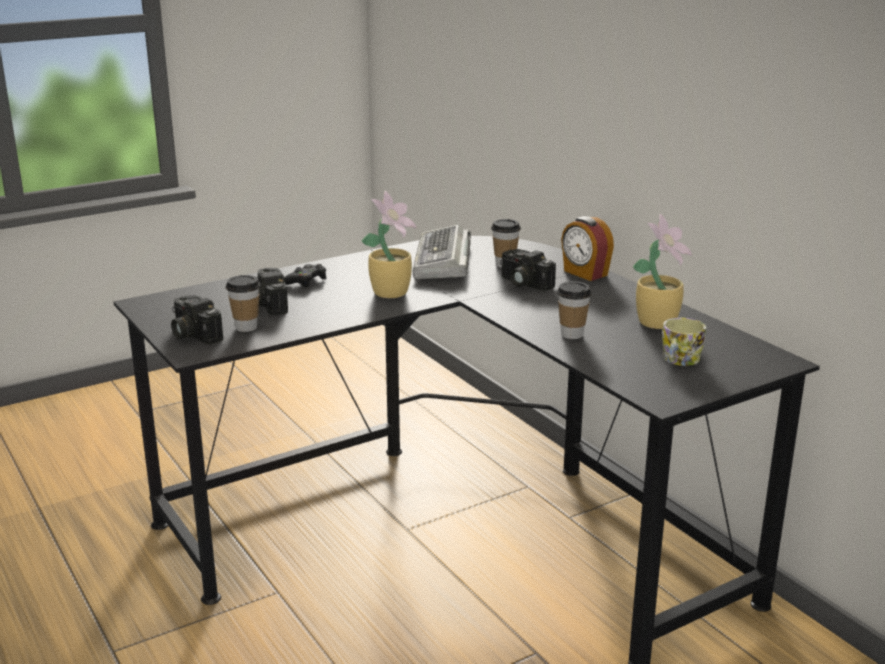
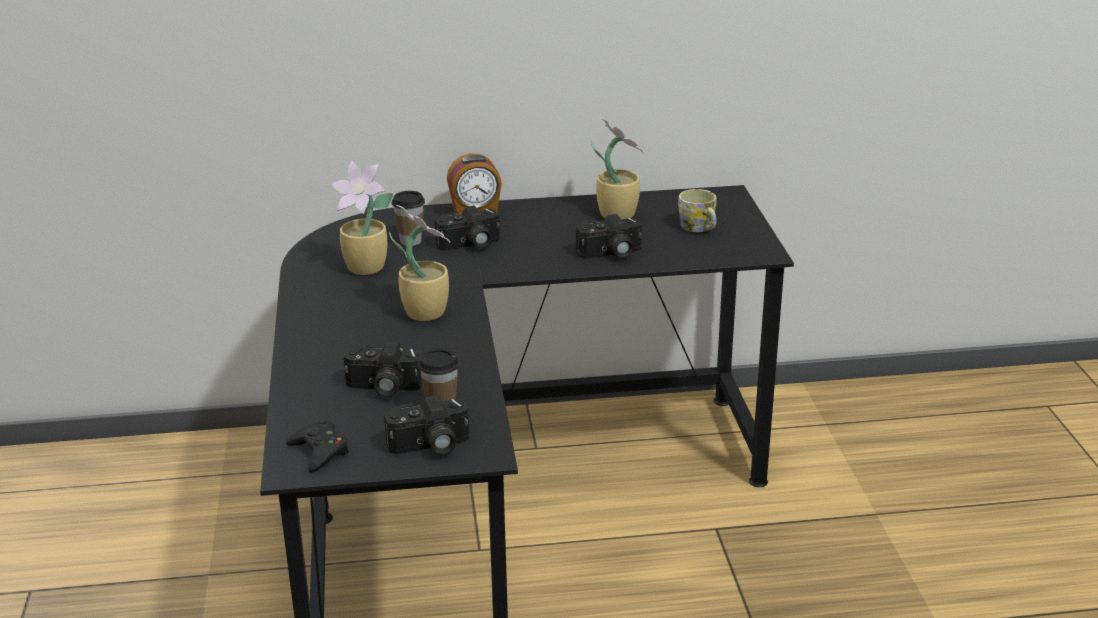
camera: 65 degrees left, 5 degrees up
(305, 281) = (336, 353): black game controller -> black game controller (319, 451)
(443, 262) = (367, 268): keyboard -> potted plant
(571, 334) = (610, 254): cup -> camera

